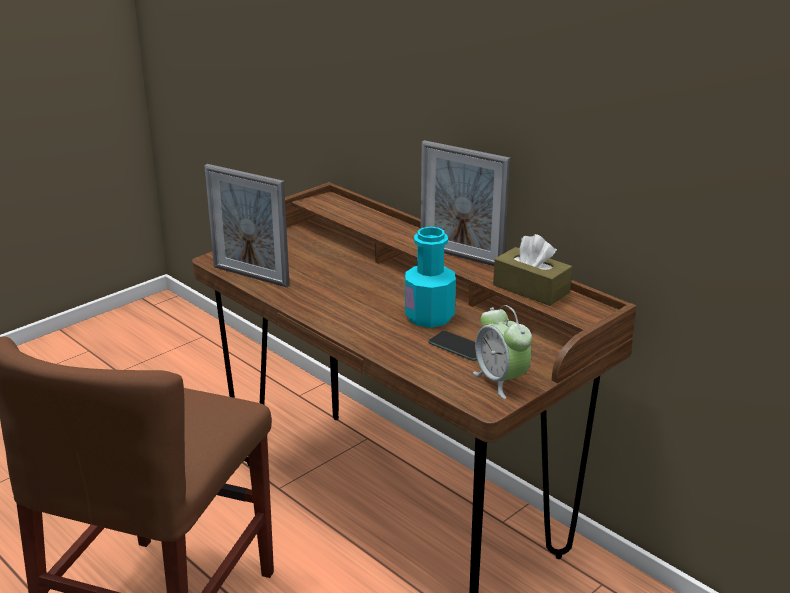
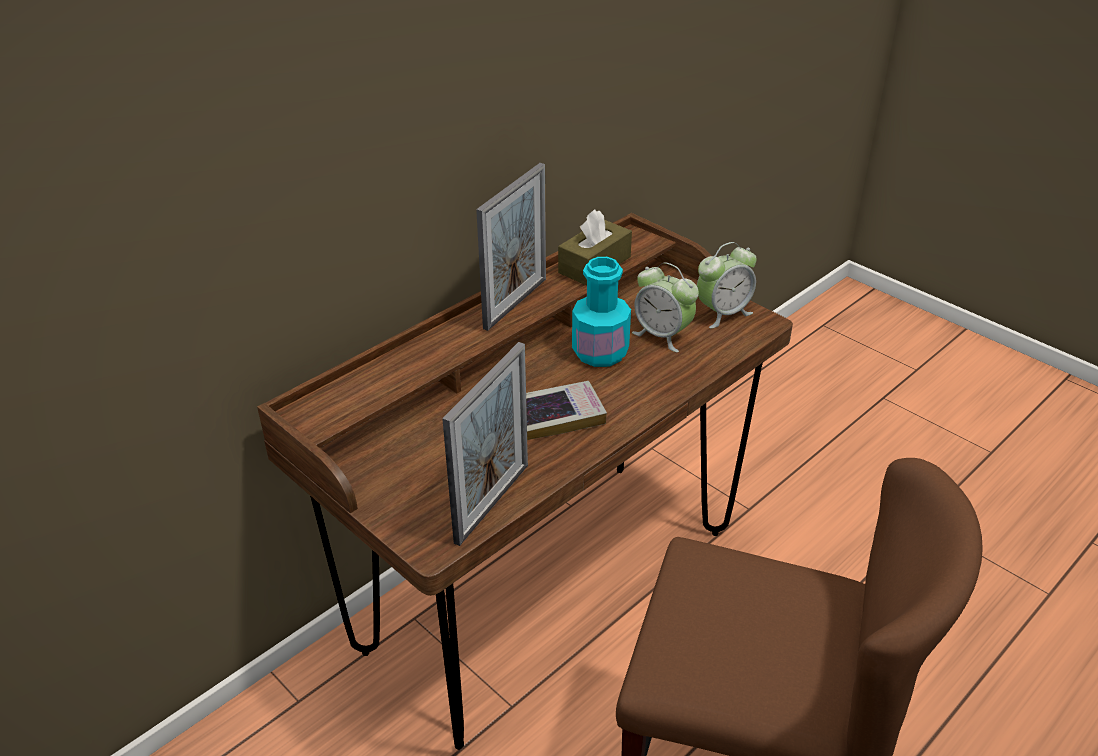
camera: 90 degrees left, 10 degrees up
(342, 297) = (555, 416): none -> book
(458, 346) = (662, 335): phone -> alarm clock

